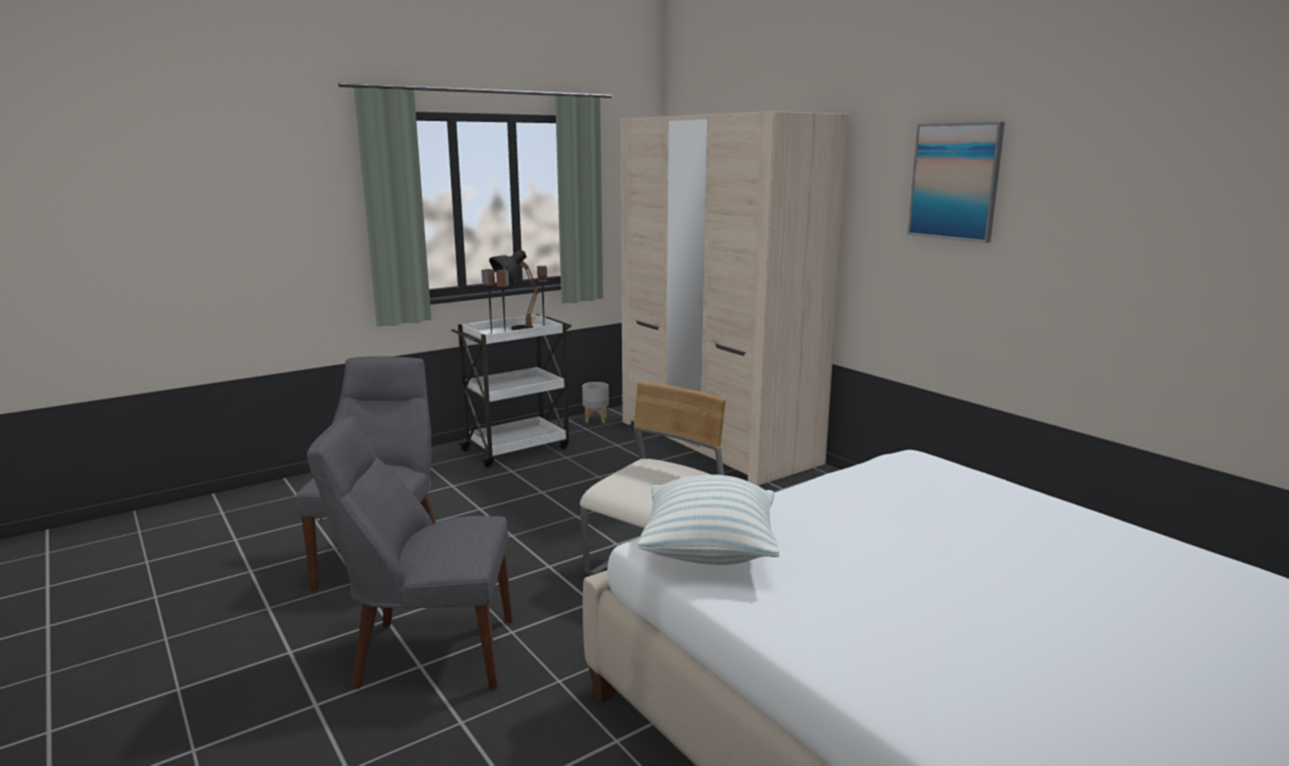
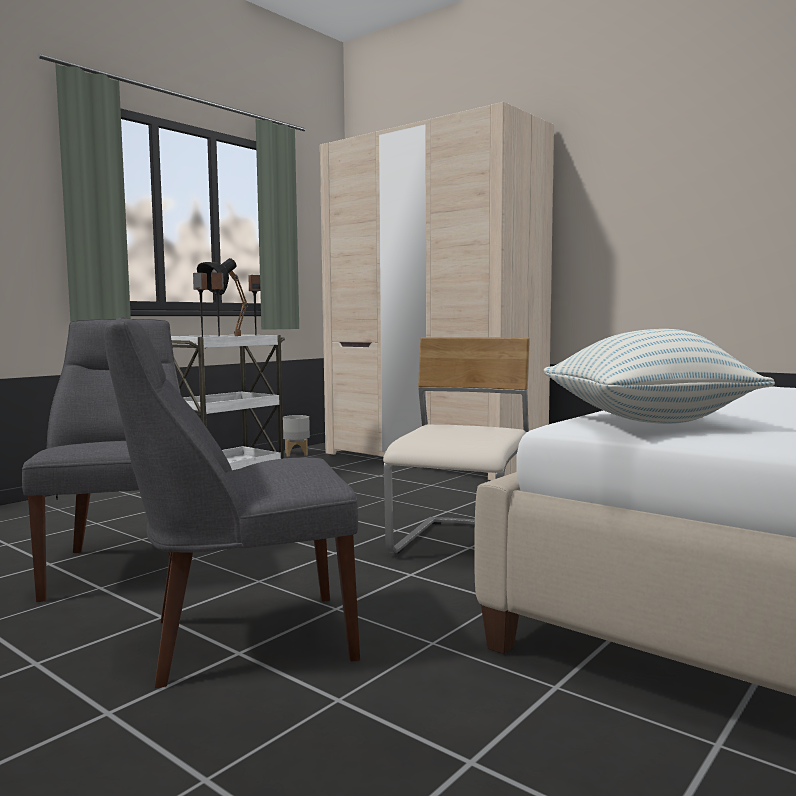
camera: 15 degrees left, 10 degrees down
(955, 181) = (670, 167): picture -> none

